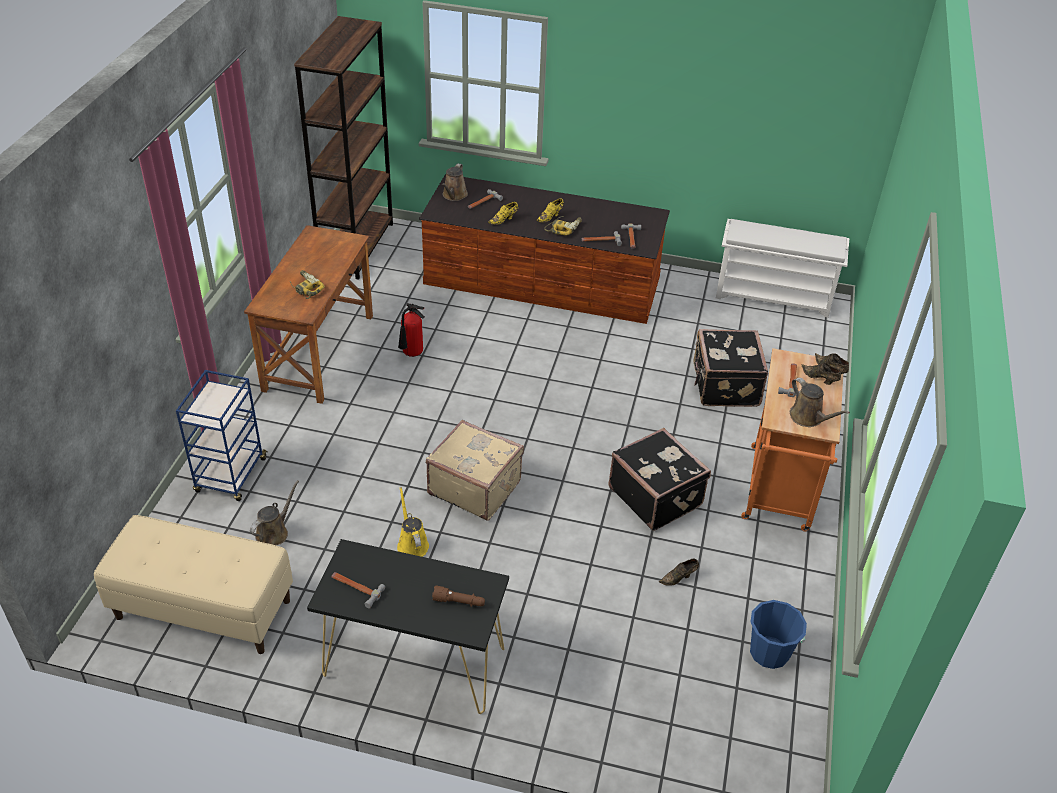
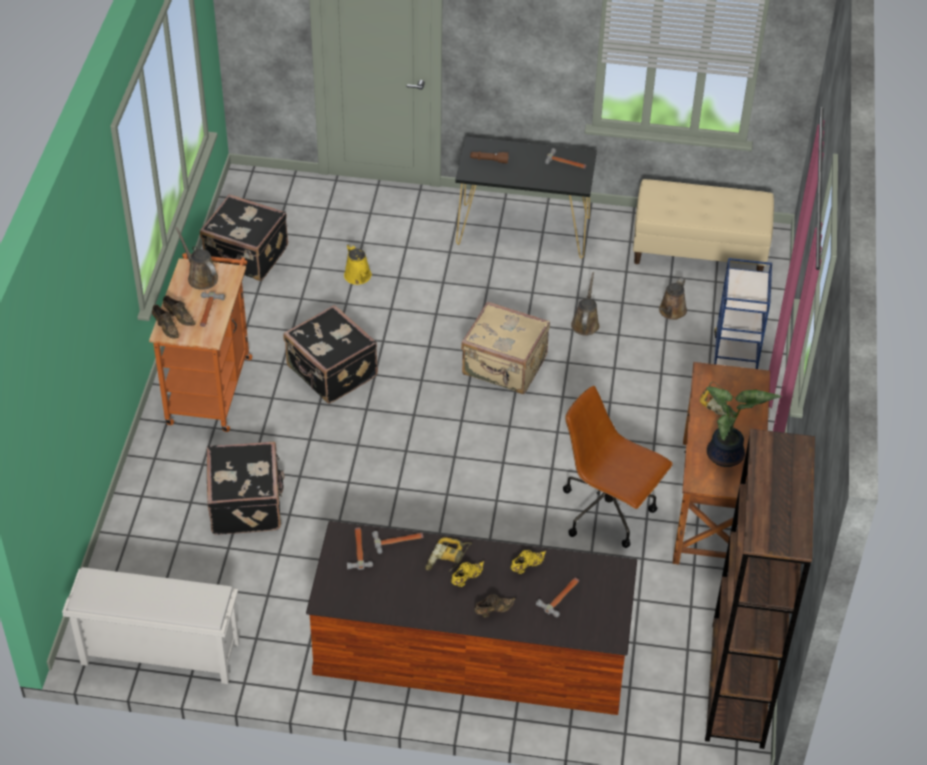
camera: 175 degrees right, 5 degrees up
(321, 253) = (726, 457): none -> potted plant
(411, 354) = (608, 512): fire extinguisher -> brown office chair
(412, 544) = (549, 312): yellow watering can -> yellow watering can (359, 277)
(454, 195) = (602, 606): brown watering can -> brown watering can (585, 323)
(679, 578) = (314, 304): brown shoe -> brown shoe (493, 611)
(769, 652) = (246, 256): blue bucket -> black suitcase

